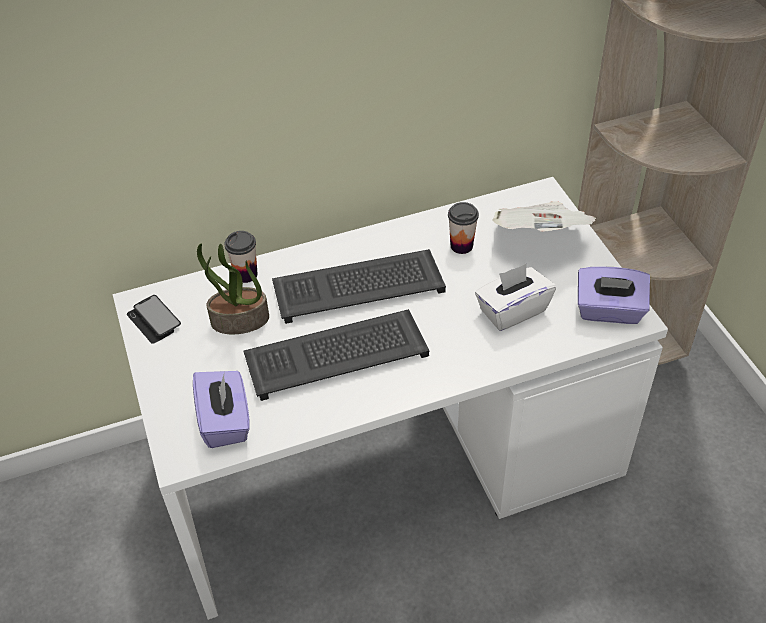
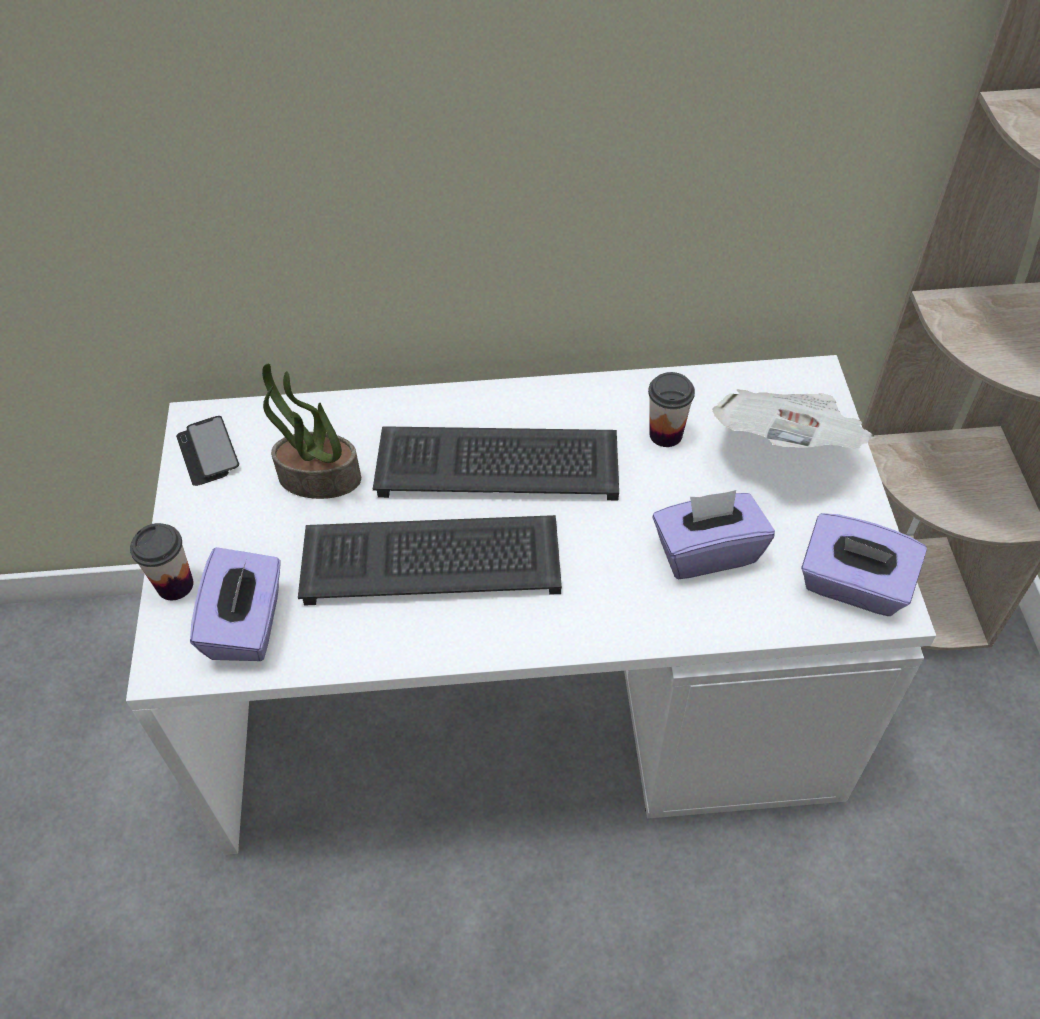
camera: 15 degrees right, 5 degrees up
(246, 274) = (352, 412): cup -> cup (175, 585)
(512, 310) = (706, 551): white tissue box -> purple tissue box

